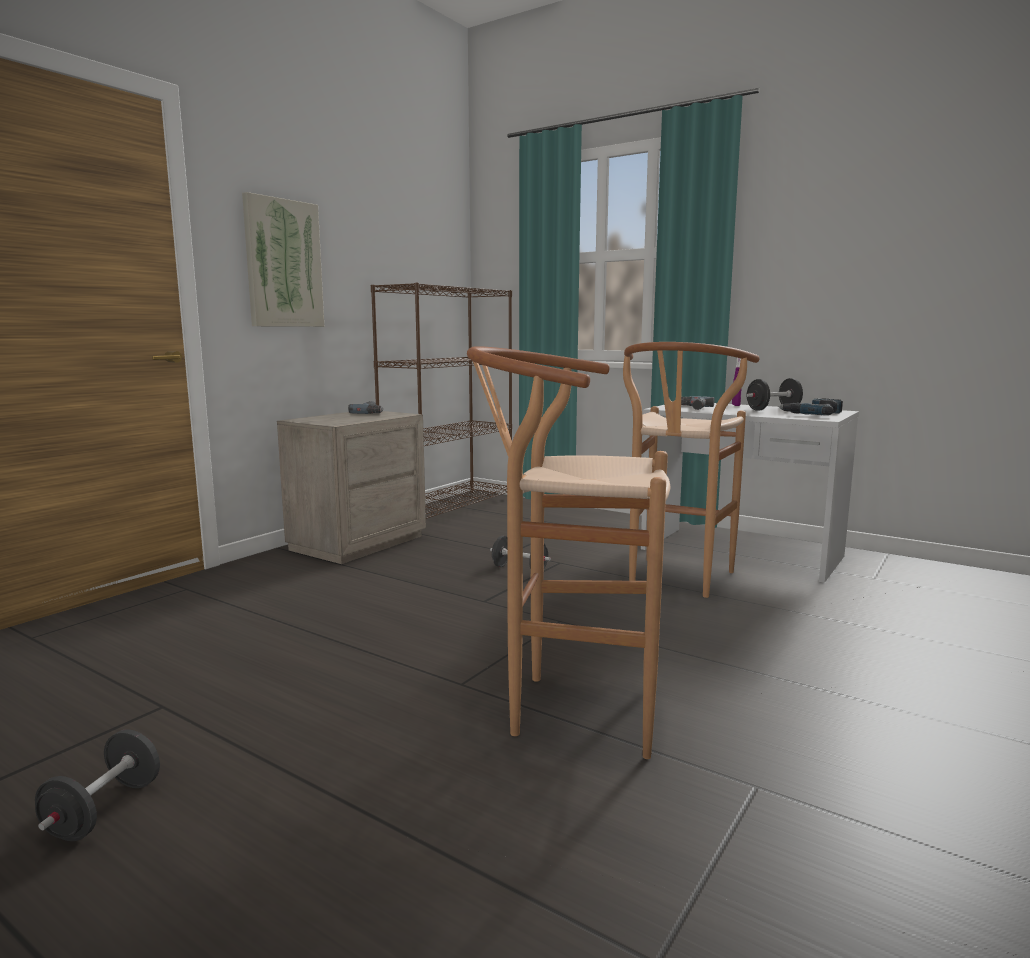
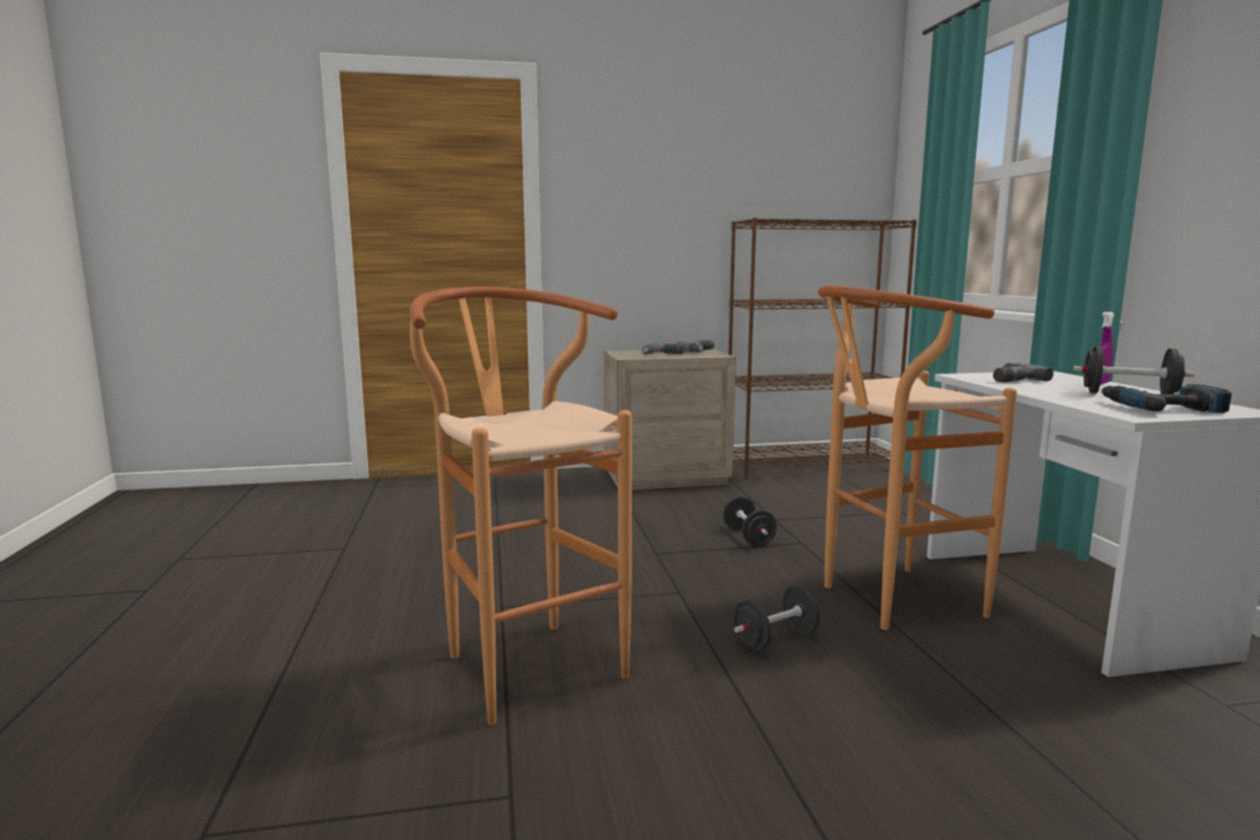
camera: 45 degrees right, 0 degrees up
(104, 810) = (224, 590): black dumbbell -> black dumbbell (775, 639)
(283, 264) = (630, 206): picture -> none
(352, 418) = (663, 354): none -> power drill

